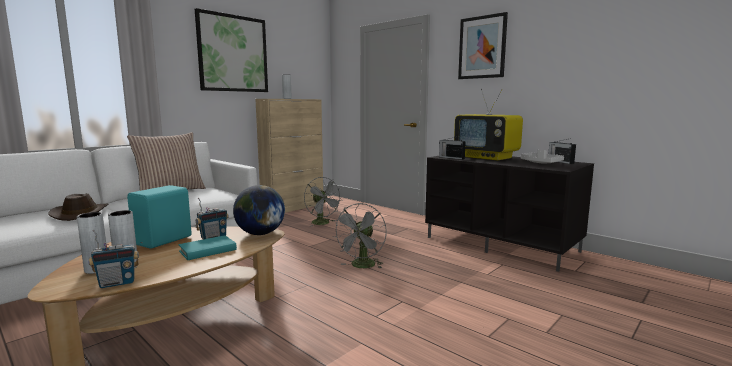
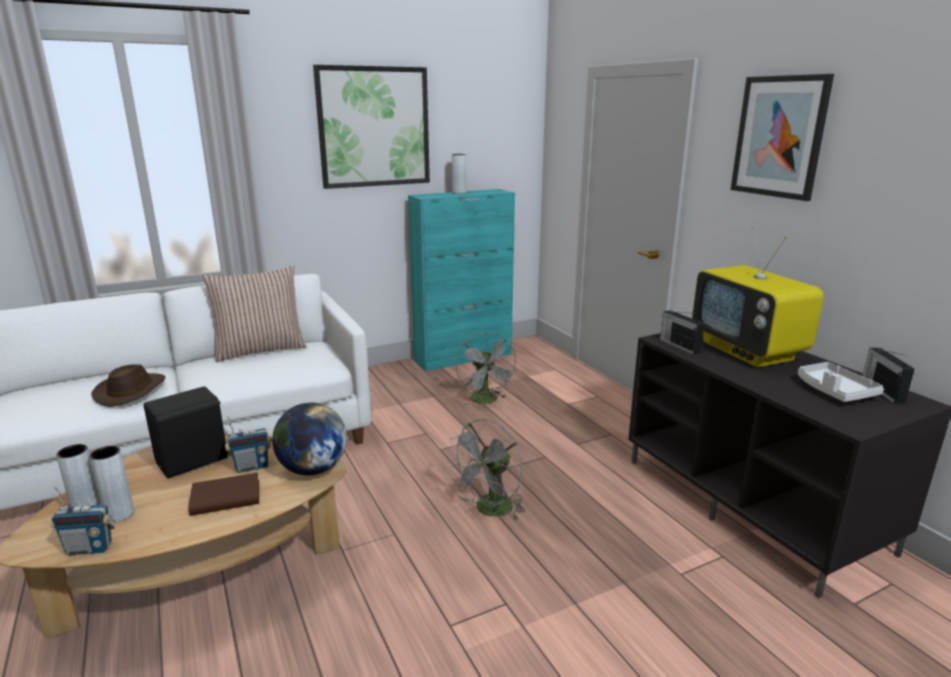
camera: 20 degrees right, 10 degrees up
(164, 240) = (194, 461): turquoise speaker -> black speaker
(208, 251) = (226, 498): turquoise book -> brown book
(293, 207) = (464, 357): beige cabinet -> turquoise cabinet

